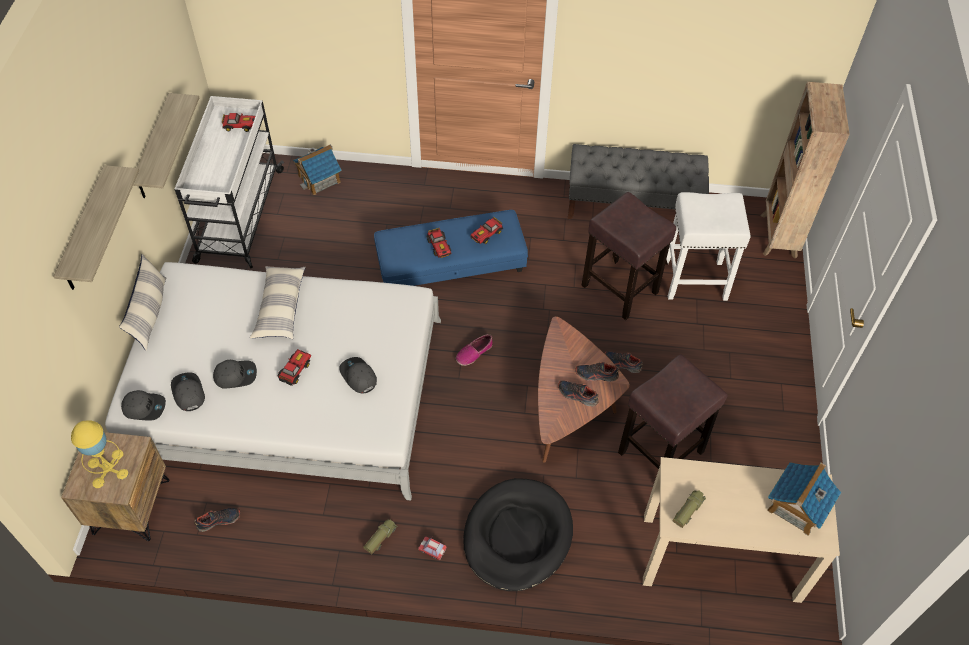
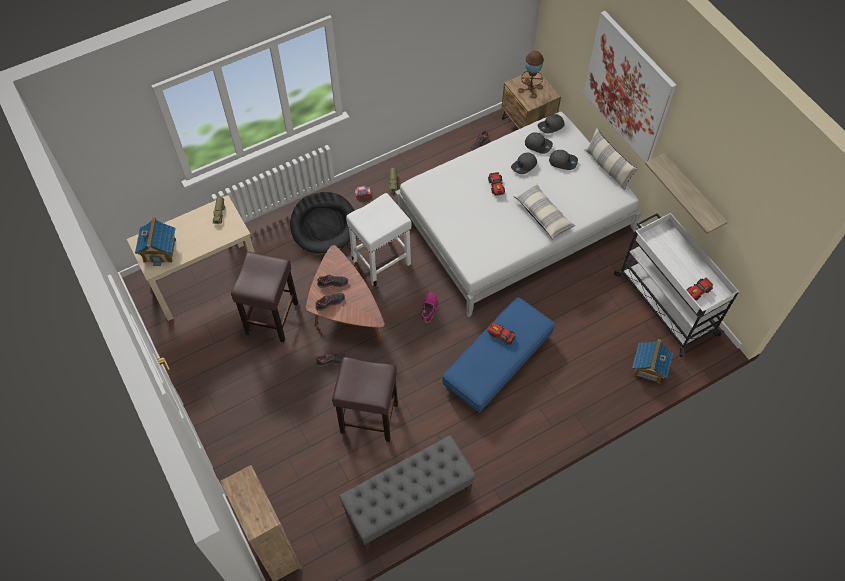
camera: 145 degrees right, 5 degrees up
(85, 231) = (628, 88): shelf -> picture
(108, 468) = (530, 88): yellow table lamp -> brown table lamp
(358, 376) = (460, 205): grey cap -> grey cap (563, 161)
(486, 235) = (479, 365): toy car -> none
(693, 280) = (321, 461): white stool -> white stool (382, 261)

